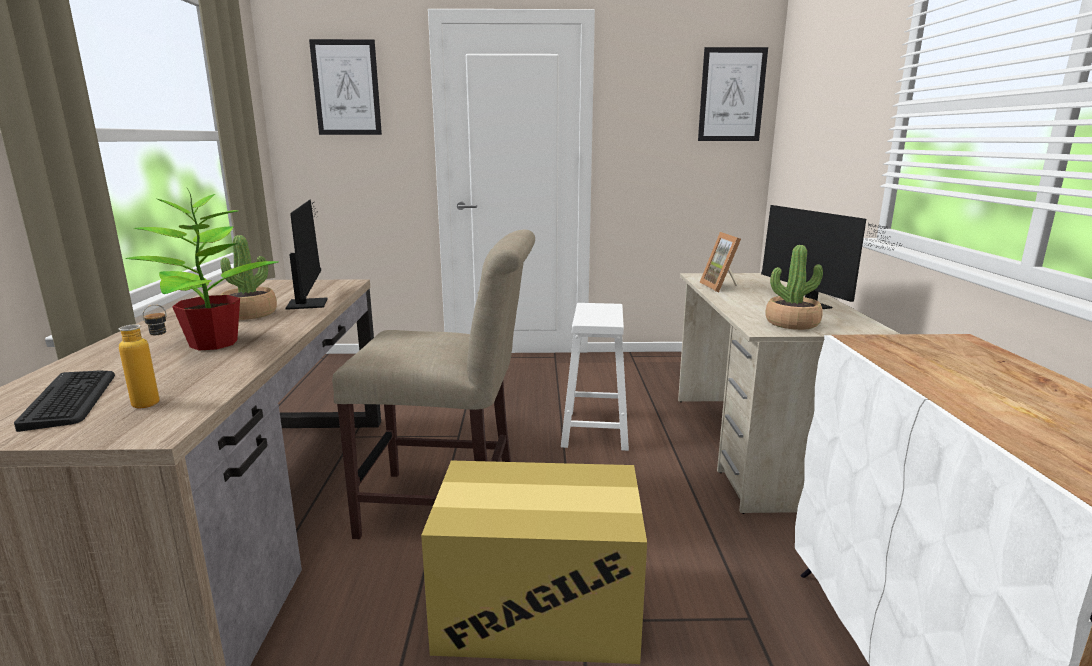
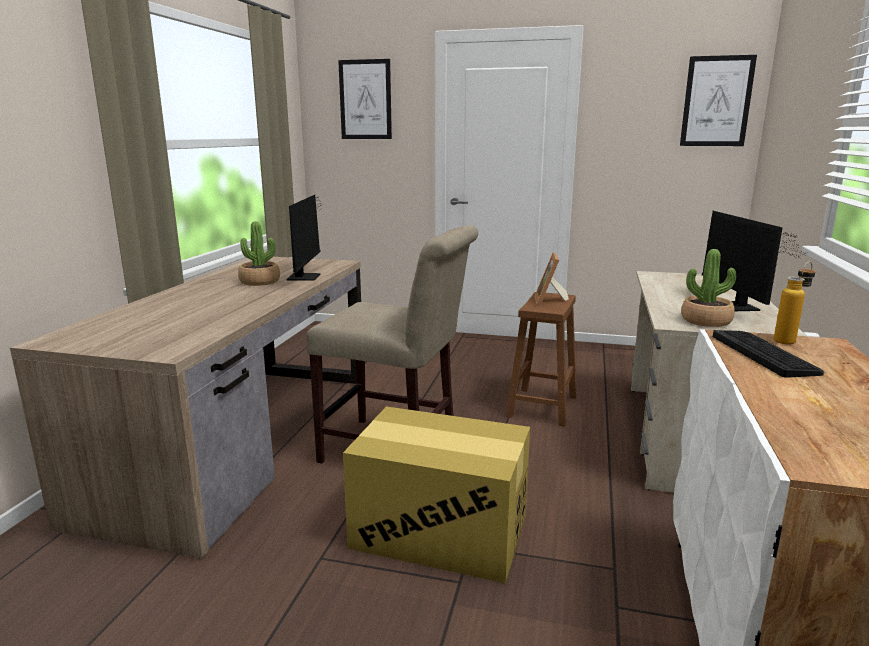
camera: 15 degrees right, 0 degrees up
(71, 399) = (127, 329): keyboard -> keyboard (764, 354)
(157, 401) = (177, 335): bottle -> bottle (789, 340)
(212, 343) = (226, 301): potted plant -> none
(595, 429) = (542, 405): white stool -> brown stool
(722, 287) = (666, 285): picture frame -> picture frame (550, 301)

